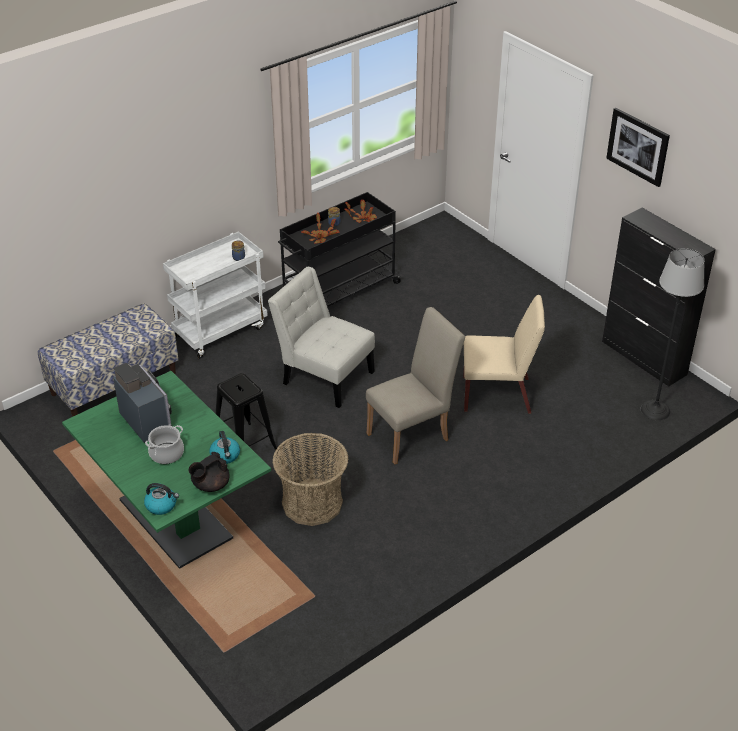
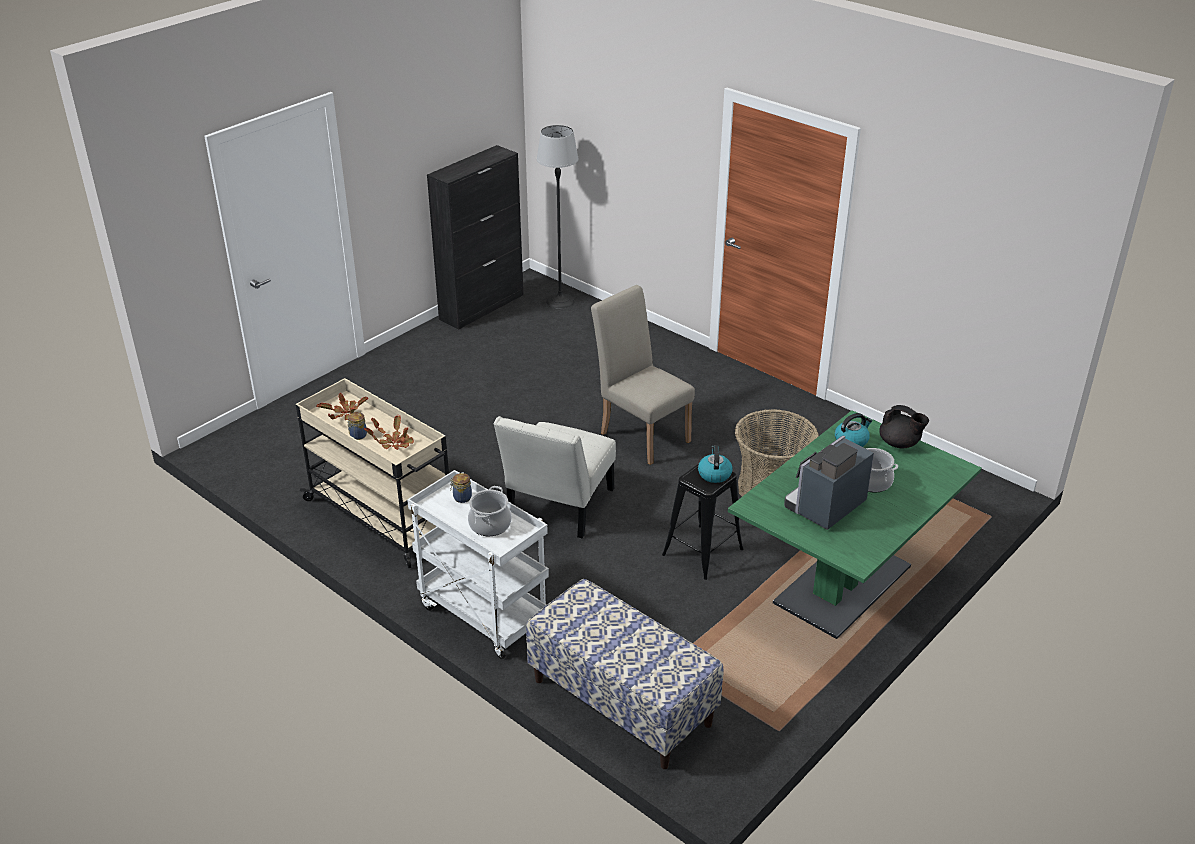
camera: 100 degrees left, 5 degrees down
(161, 505) = (948, 470): kettle -> kettle (714, 474)
(205, 267) = (489, 524): none -> cooking pot
(338, 293) = (383, 518): black cart -> beige cart
(497, 395) = (561, 386): beige chair -> none
(638, 146) = (399, 122): picture -> none

